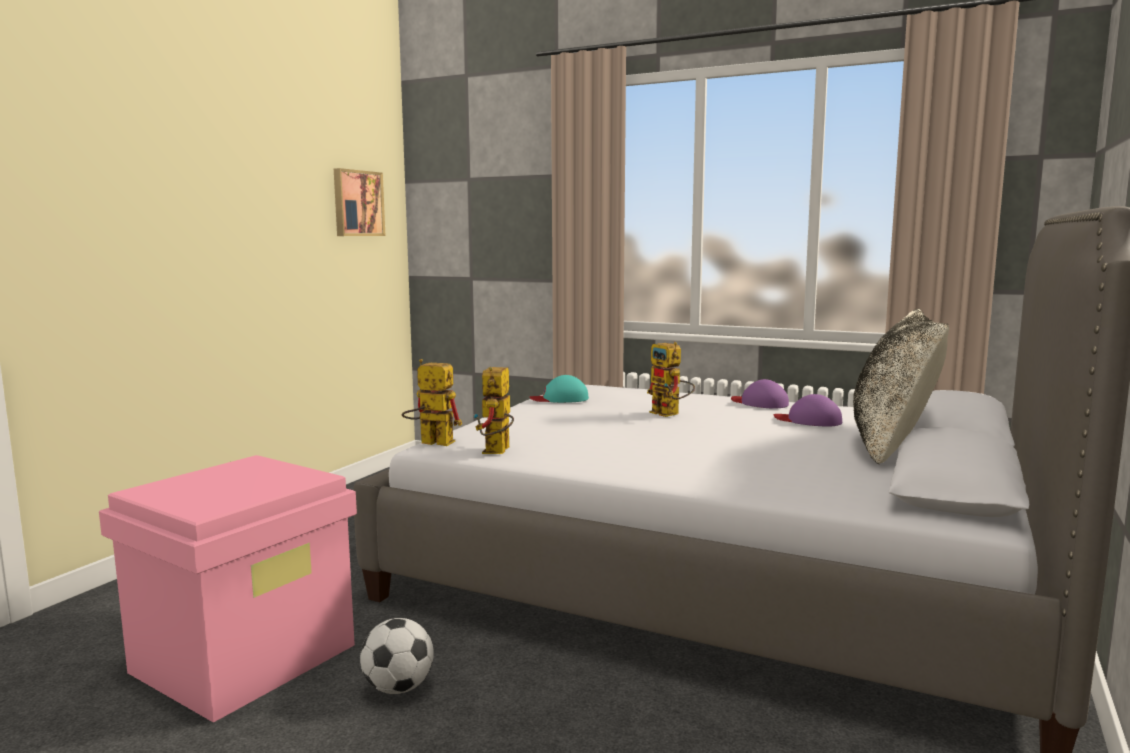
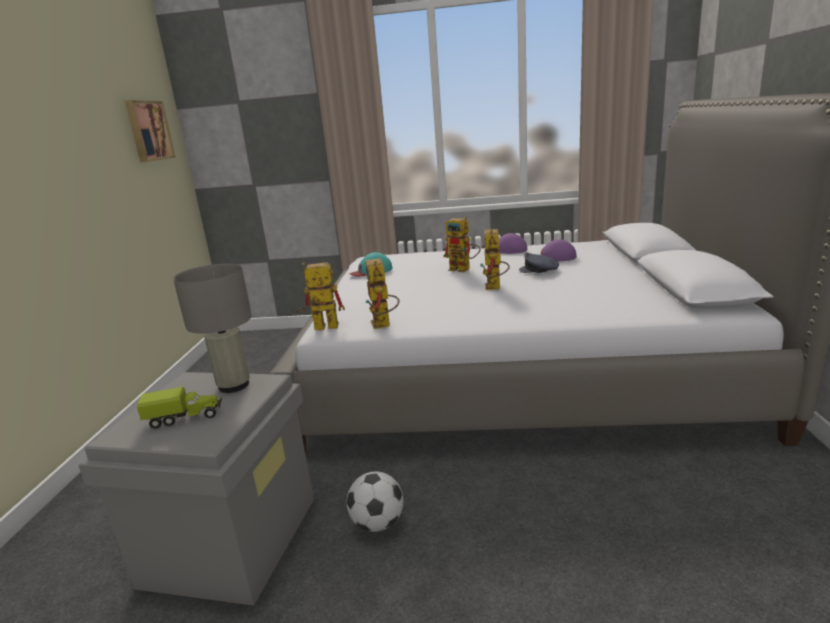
camera: 20 degrees left, 10 degrees up
(209, 490) = (185, 417): none -> toy truck
(245, 657) = (232, 539): pink storage box -> grey storage box
(281, 475) = (233, 386): none -> grey table lamp
(679, 439) = (495, 288): none -> toy robot
(765, 430) = (539, 270): none -> grey cap
(891, 451) = (629, 271): beige pillow -> none

